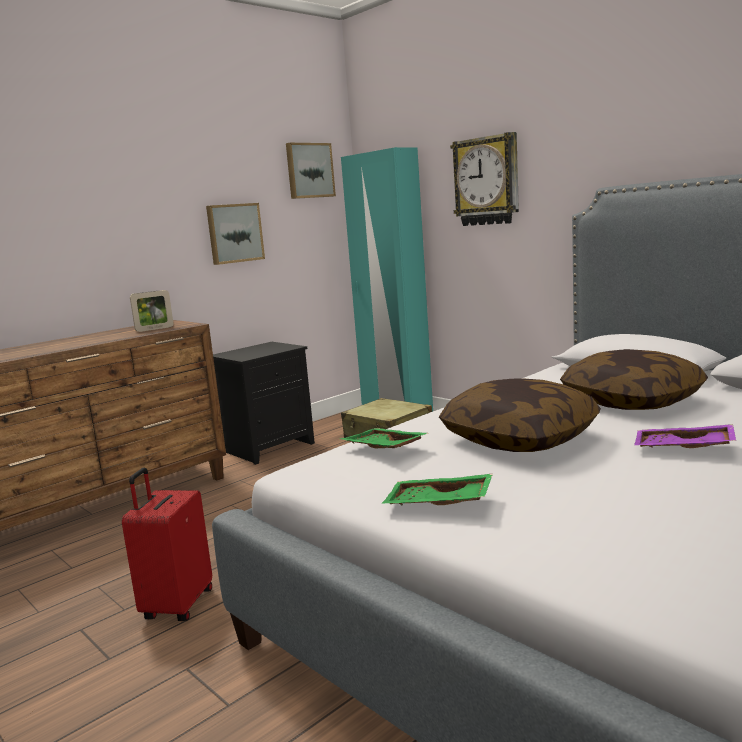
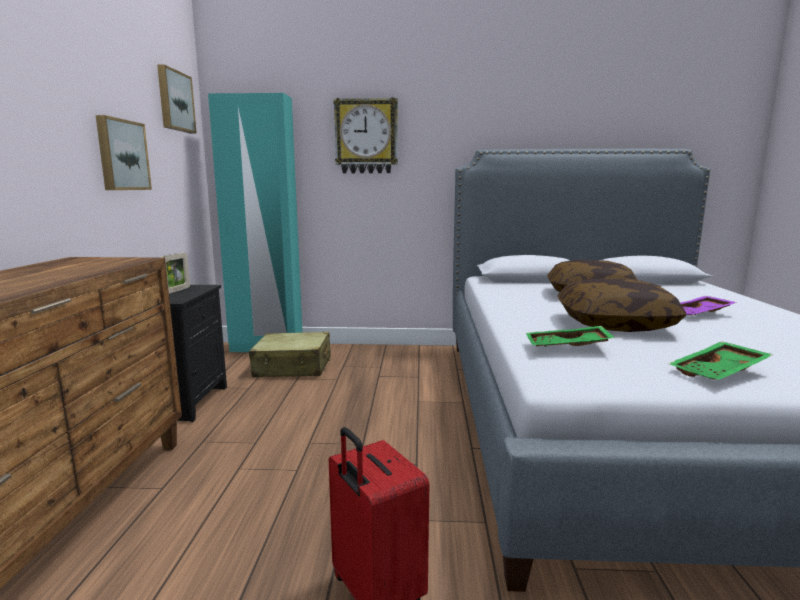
camera: 45 degrees left, 0 degrees up
(154, 329) = (96, 265): picture frame -> picture frame (176, 290)

